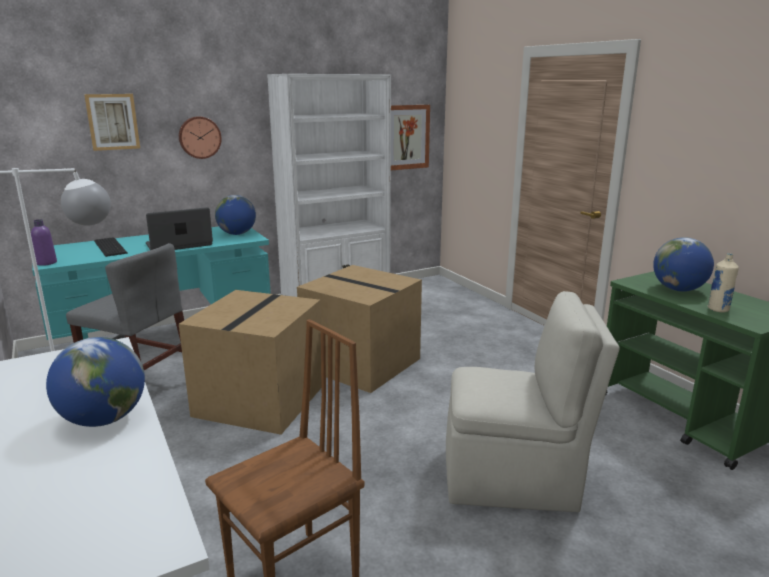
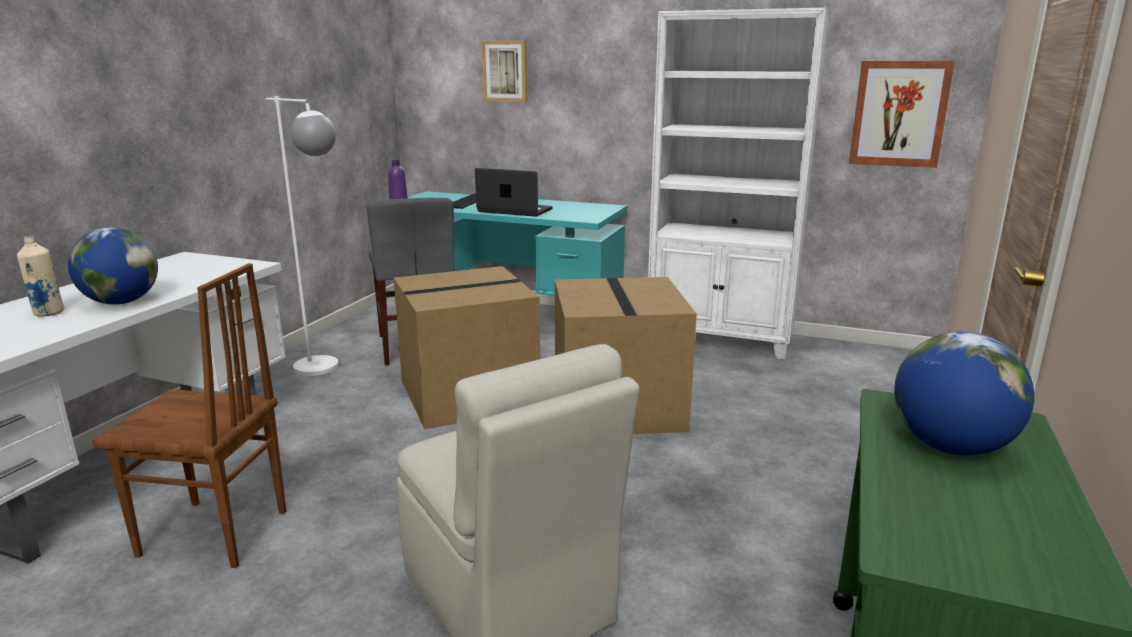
camera: 50 degrees right, 0 degrees up
(199, 137) = (589, 93): wall clock -> none
(237, 234) = (587, 212): globe -> none
(718, 309) = (918, 502): beige bottle -> beige bottle (48, 313)

